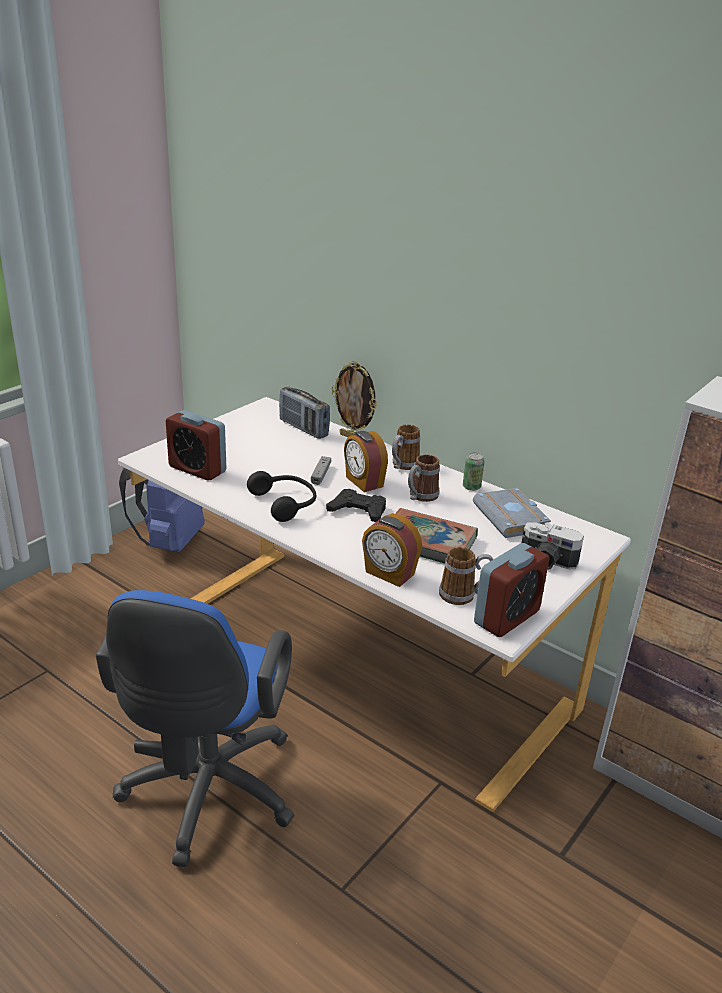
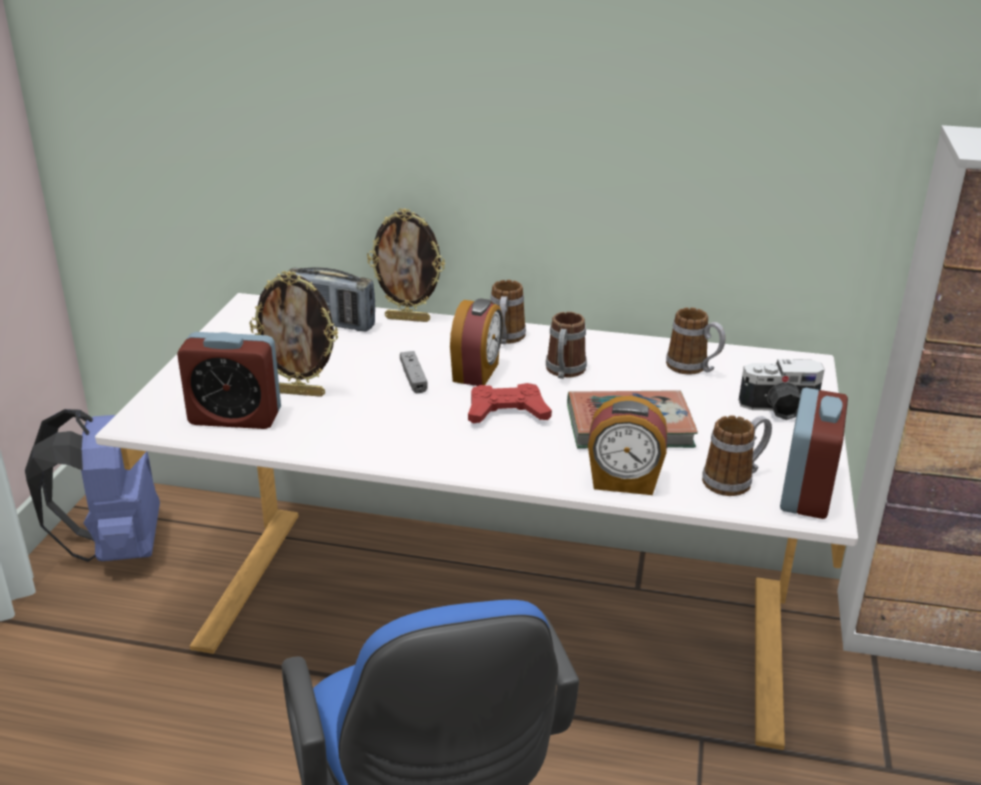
camera: 25 degrees left, 0 degrees up
(246, 465) = (300, 393): none -> picture frame
(285, 503) = (404, 429): black headphones -> none
(358, 511) = (507, 412): black game controller -> red game controller
(363, 482) = (477, 373): alarm clock -> alarm clock turned 105 degrees counterclockwise
(471, 487) = (610, 343): can -> none
(513, 518) = (693, 368): grey book -> mug

